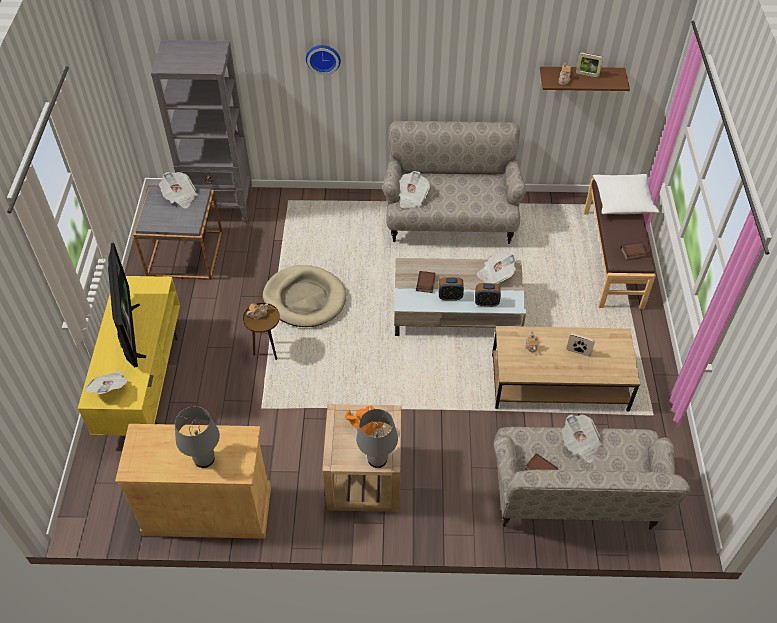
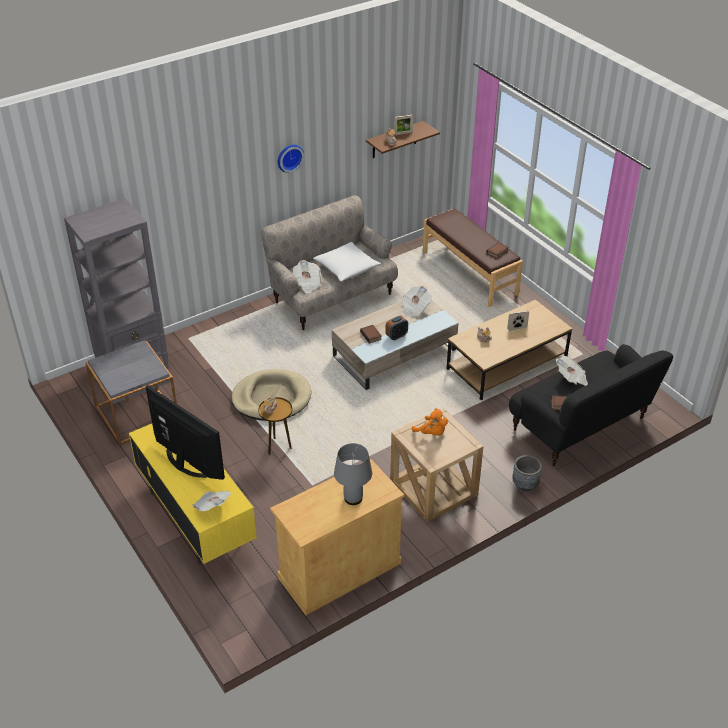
camera: 35 degrees left, 10 degrees down
(180, 197) = (124, 356): newspaper -> none
(323, 58) = (202, 188): wall clock -> wall clock (289, 157)
(377, 459) = (461, 446): grey table lamp -> none
(455, 528) = (525, 484): none -> grey planter
(486, 303) = (425, 328): alarm clock -> none
(573, 498) = (580, 426): beige sofa -> black sofa
(623, 200) = (460, 223): white pillow -> white pillow (346, 268)

